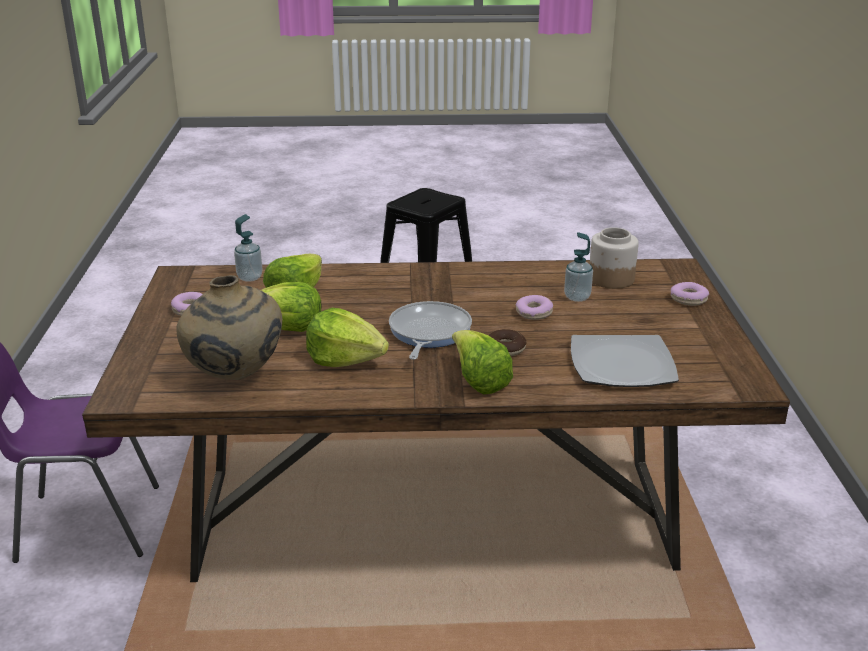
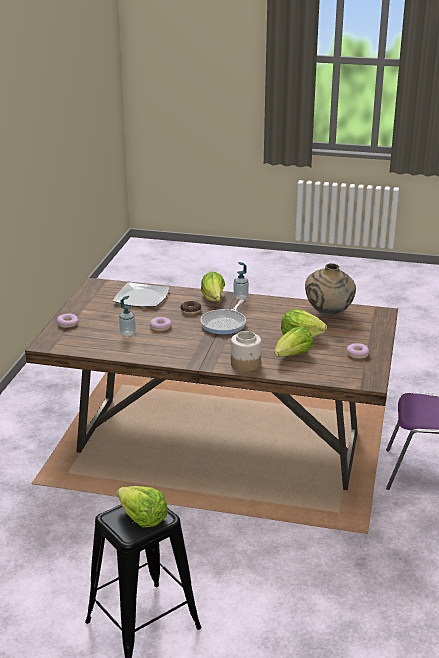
camera: 165 degrees left, 0 degrees up
(250, 277) = (321, 373): soap dispenser -> soap dispenser (240, 297)
(345, 359) = (273, 316): lettuce -> lettuce (142, 518)
(610, 279) = (95, 342): jar -> jar (246, 364)

